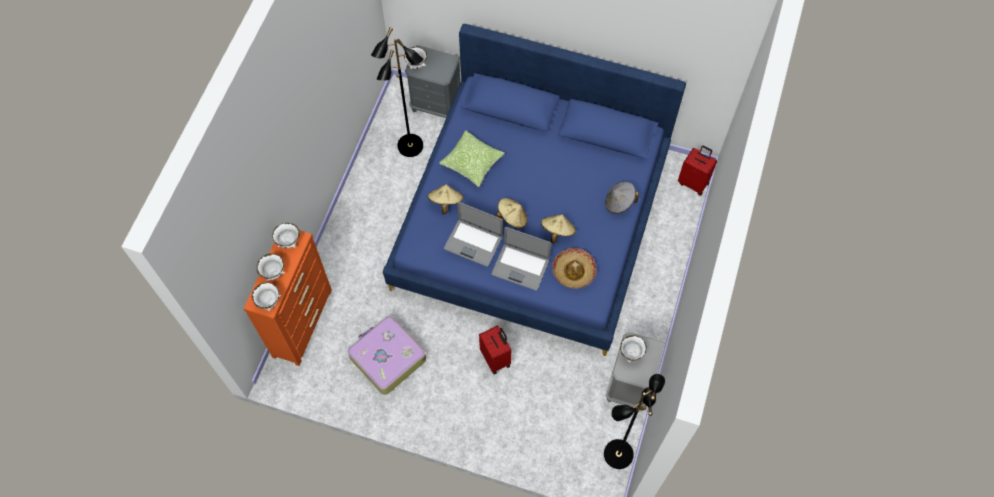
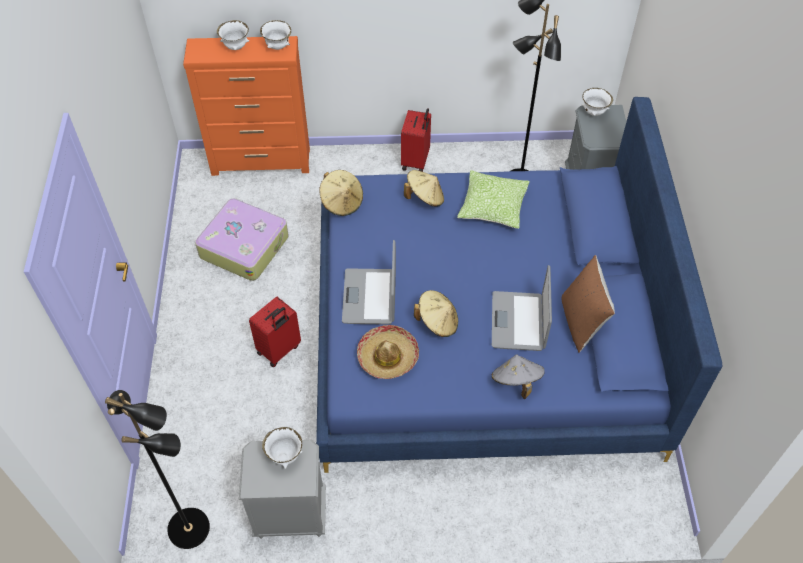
camera: 70 degrees right, 10 degrees down
(269, 302) = (200, 54): white bowl -> none
(473, 242) = (381, 238): laptop -> laptop (519, 321)
(512, 218) = (434, 267): beige hat -> beige hat (342, 202)
(588, 149) = (581, 322): none -> brown pillow
(693, 182) = (642, 513): red suitcase -> red suitcase (416, 161)

